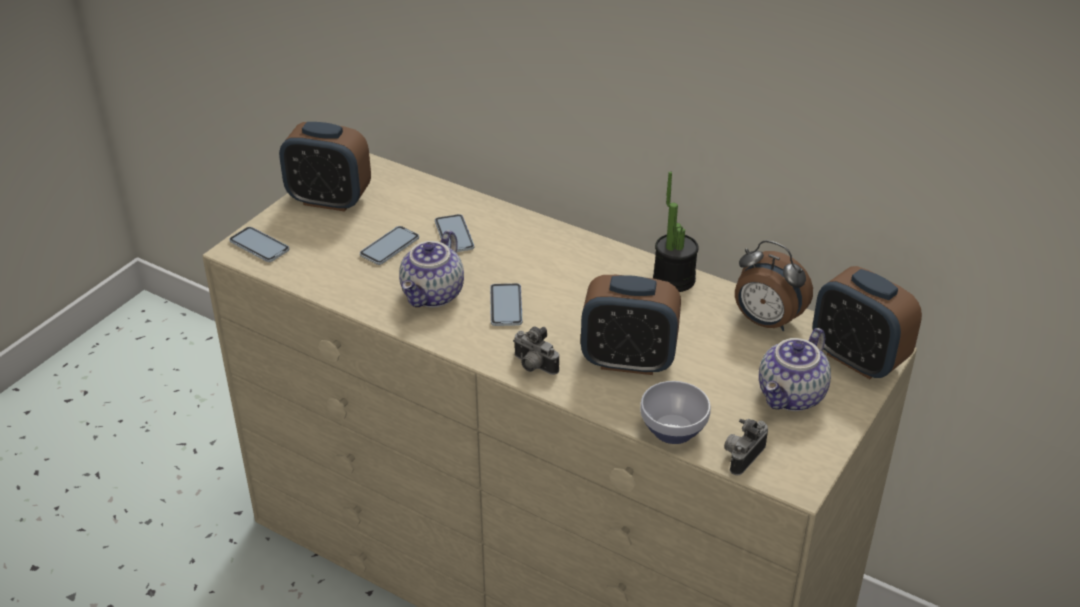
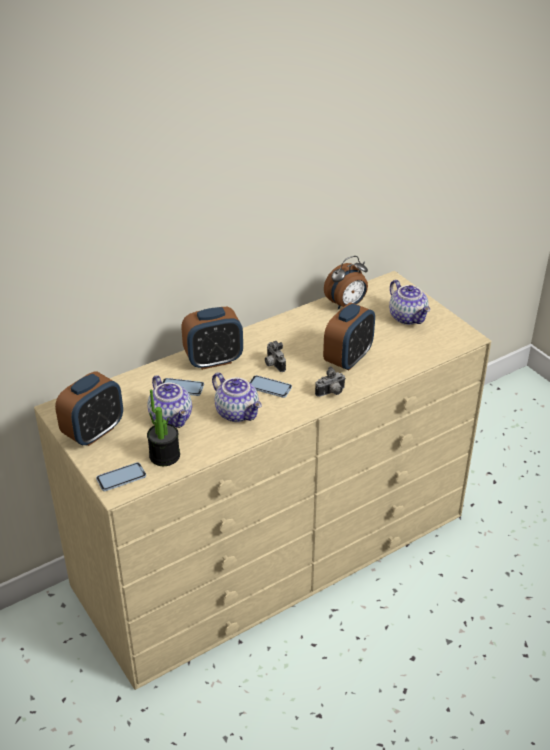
camera: 65 degrees left, 0 degrees up
(389, 247) = (172, 418): phone -> teapot
(671, 431) = (412, 362): bowl -> none
(674, 279) = (289, 321): potted plant -> potted plant (164, 456)
(742, 456) = (442, 347): camera -> camera (273, 365)
(857, 359) = (393, 289): alarm clock -> alarm clock (213, 360)

